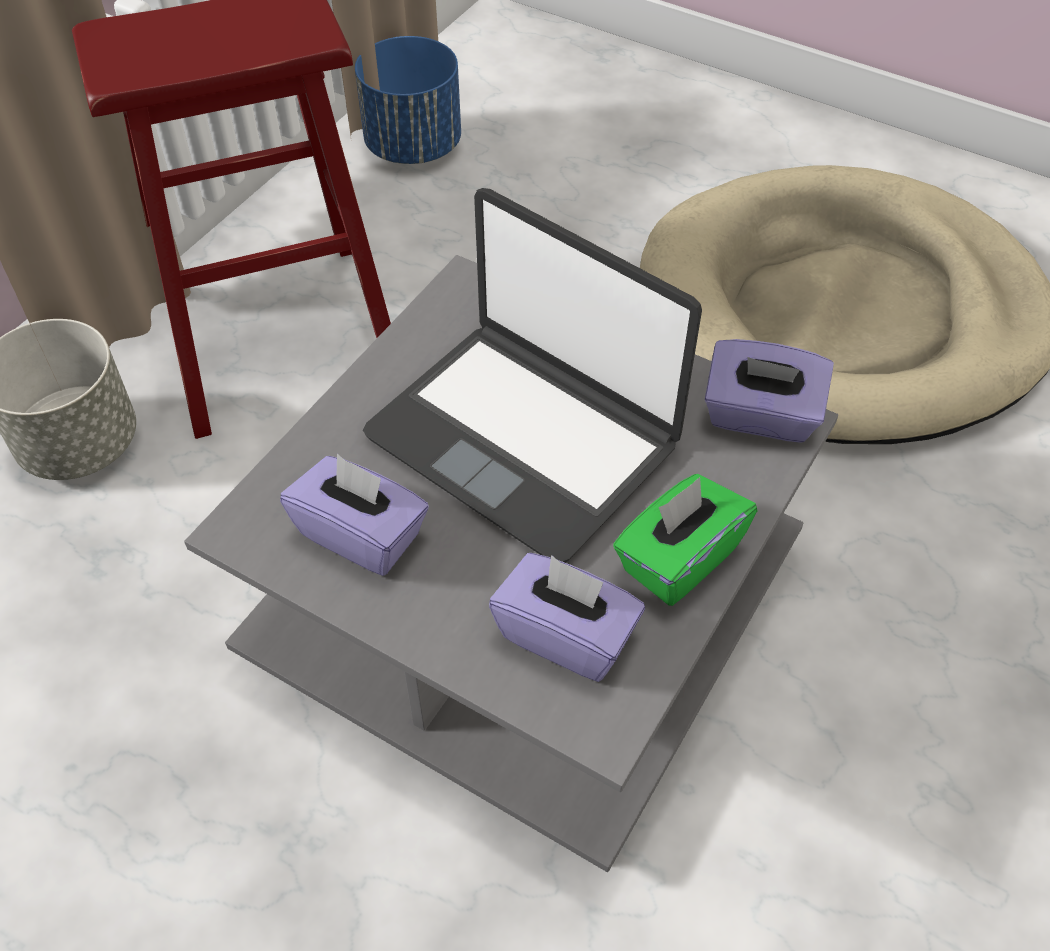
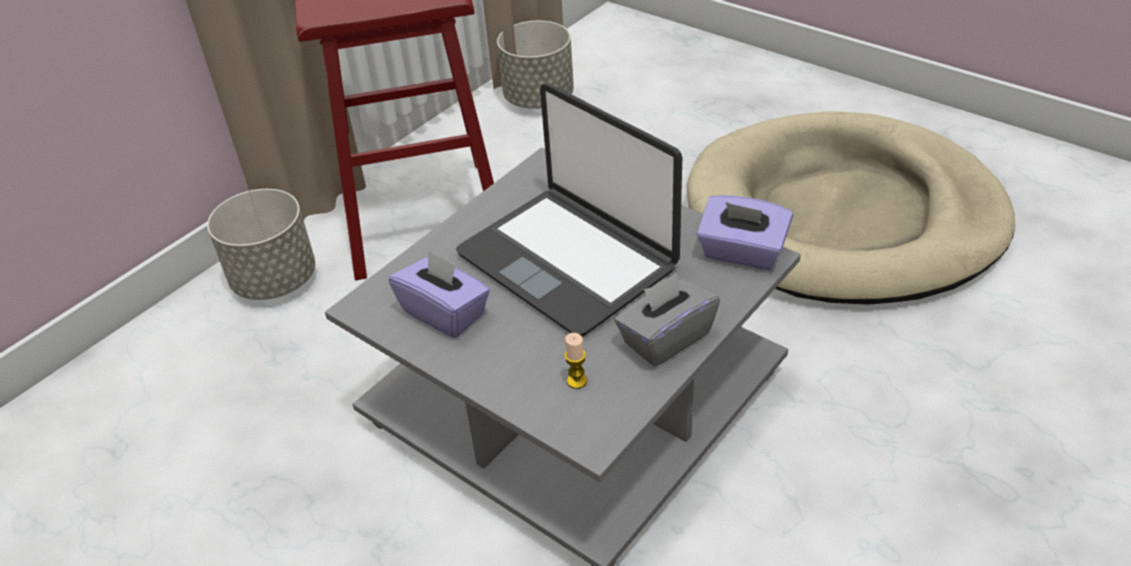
camera: 10 degrees right, 10 degrees down
(414, 146) = (539, 99): blue planter -> grey planter
(566, 635) = (577, 381): purple tissue box -> candle
(678, 559) = (665, 338): green tissue box -> grey tissue box

